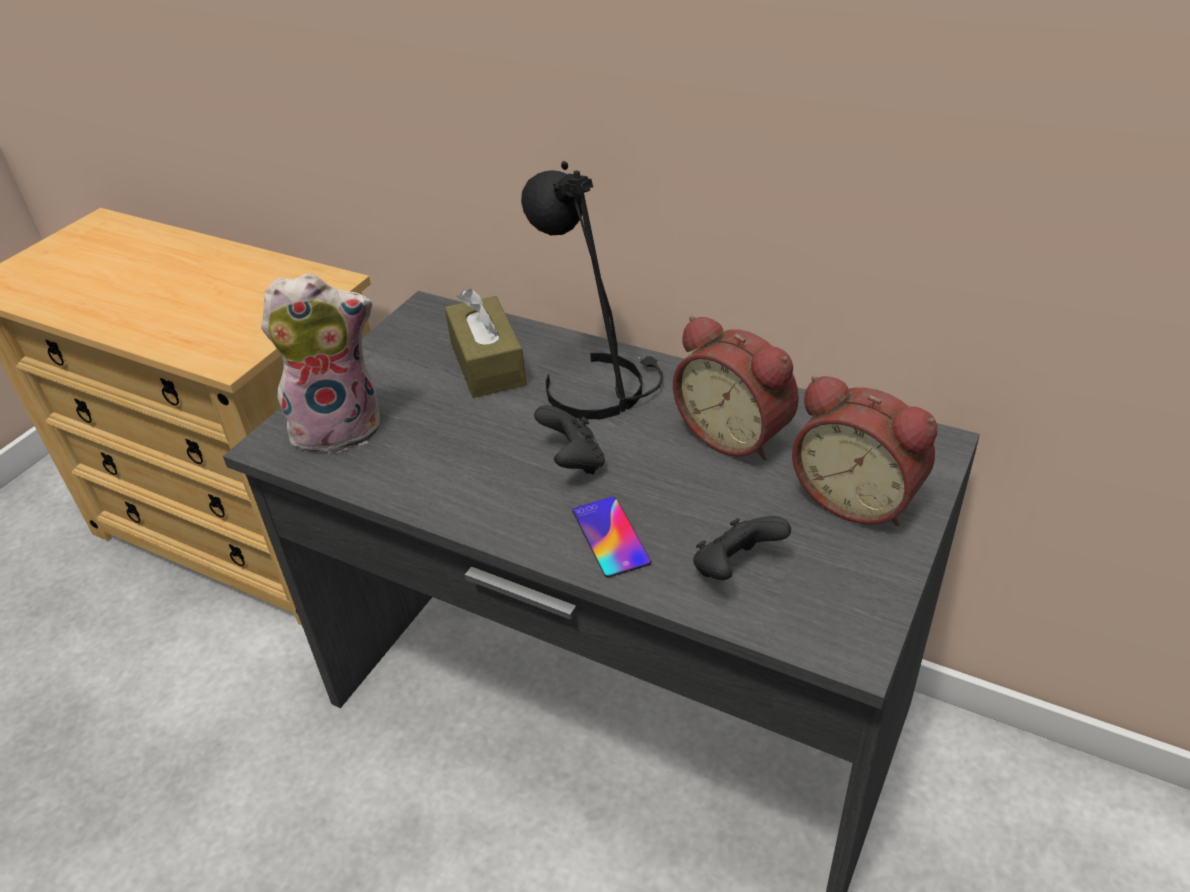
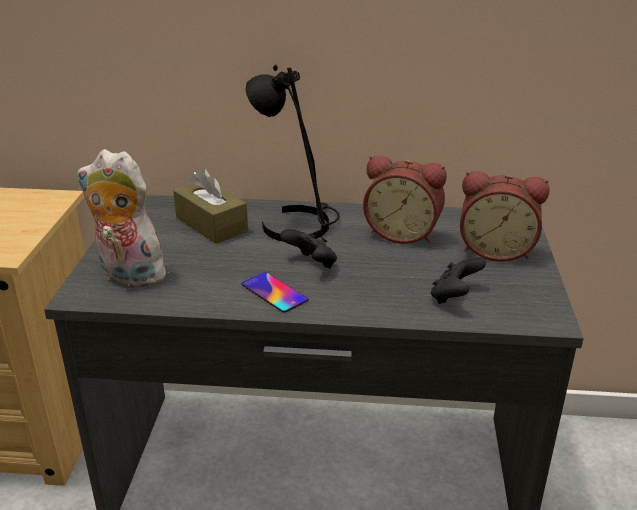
camera: 25 degrees left, 10 degrees down
(340, 427) = (128, 276): plush toy -> plush toy turned 120 degrees counterclockwise
(610, 537) = (366, 297): phone -> phone (274, 292)

